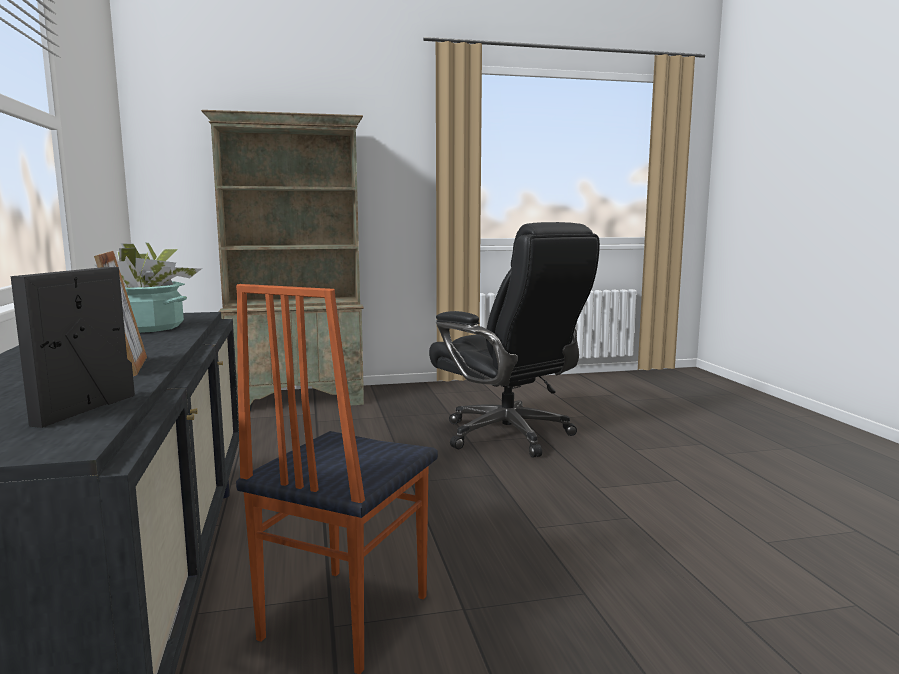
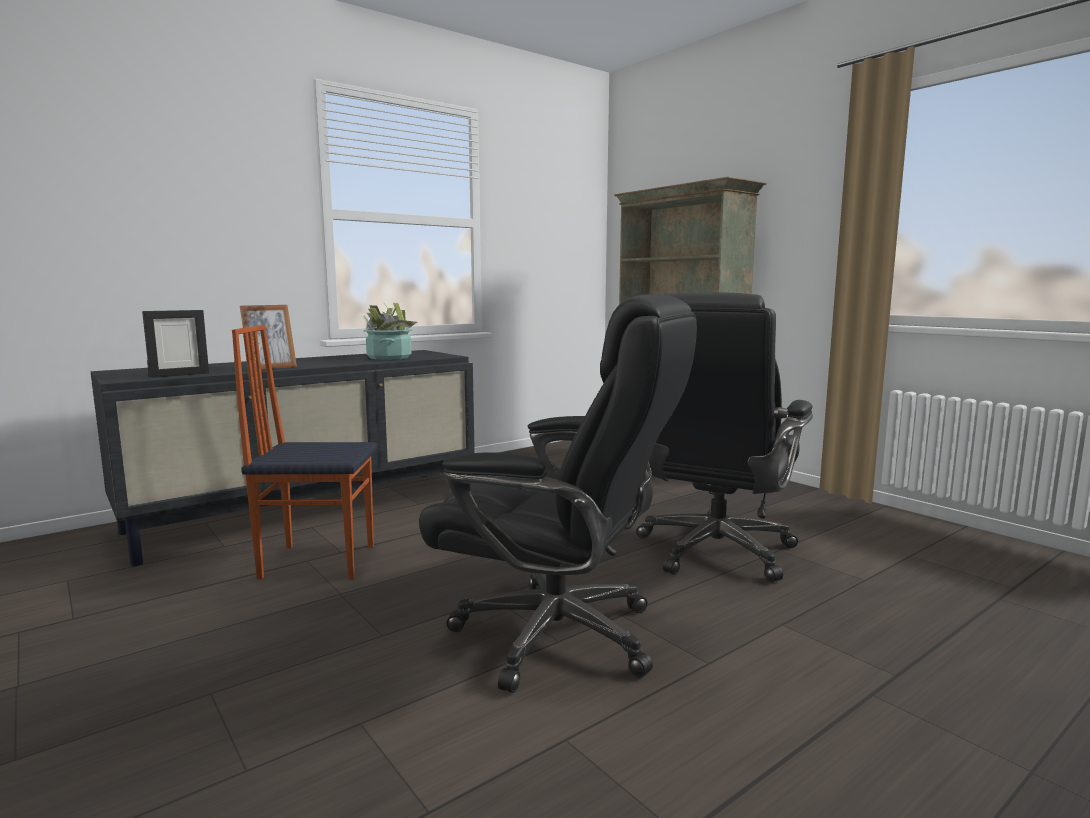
camera: 65 degrees right, 0 degrees up
(86, 409) = (179, 375): picture frame -> picture frame turned 150 degrees clockwise
(619, 515) = (556, 635): none -> black office chair

